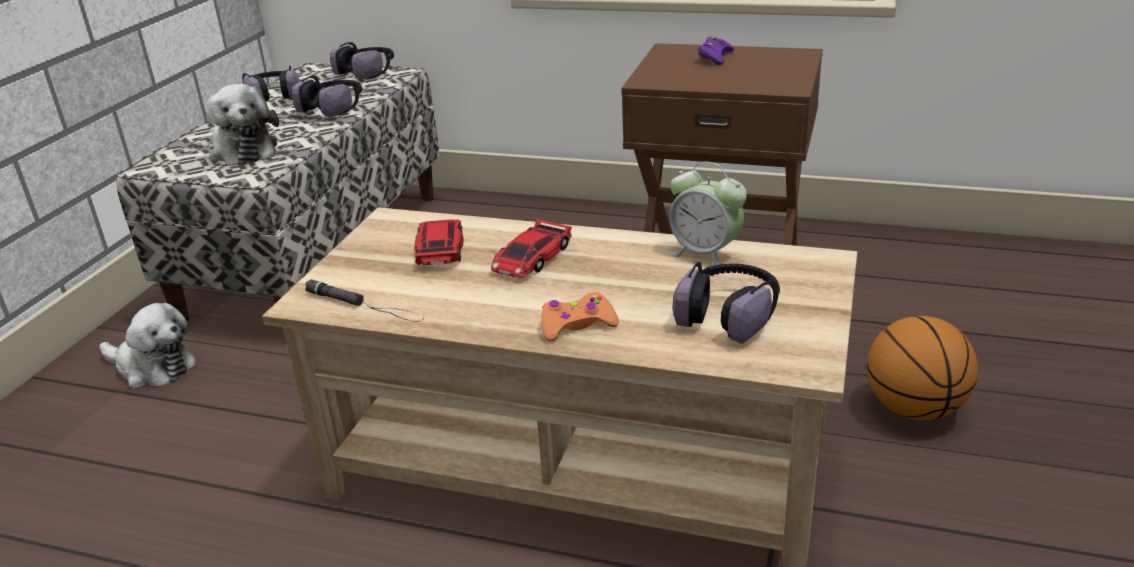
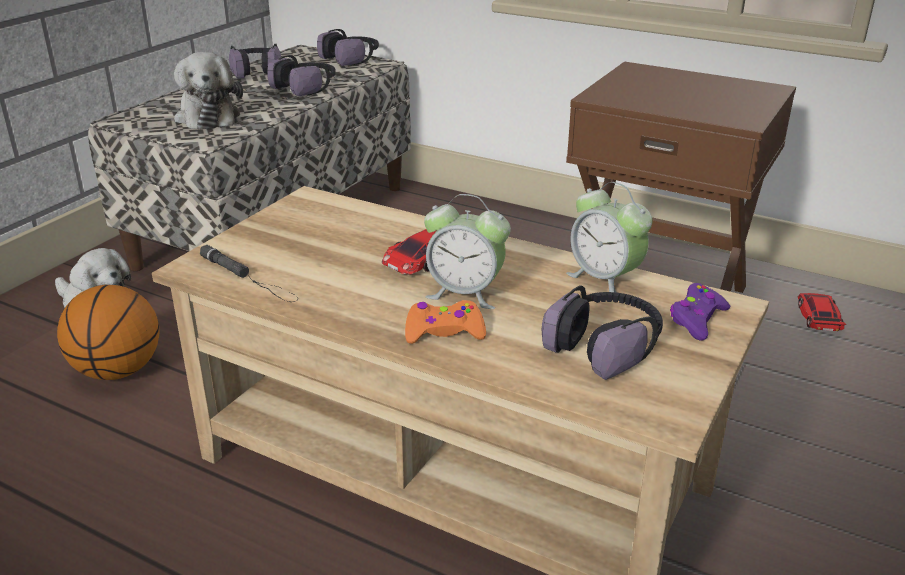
camera: 10 degrees right, 0 degrees up
(440, 248) = (343, 234): toy car -> toy car (818, 316)
(582, 287) = (465, 293): none -> alarm clock
(715, 57) = (679, 82): purple game controller -> purple game controller (697, 319)
(914, 409) = (821, 480): basketball -> basketball (117, 371)

